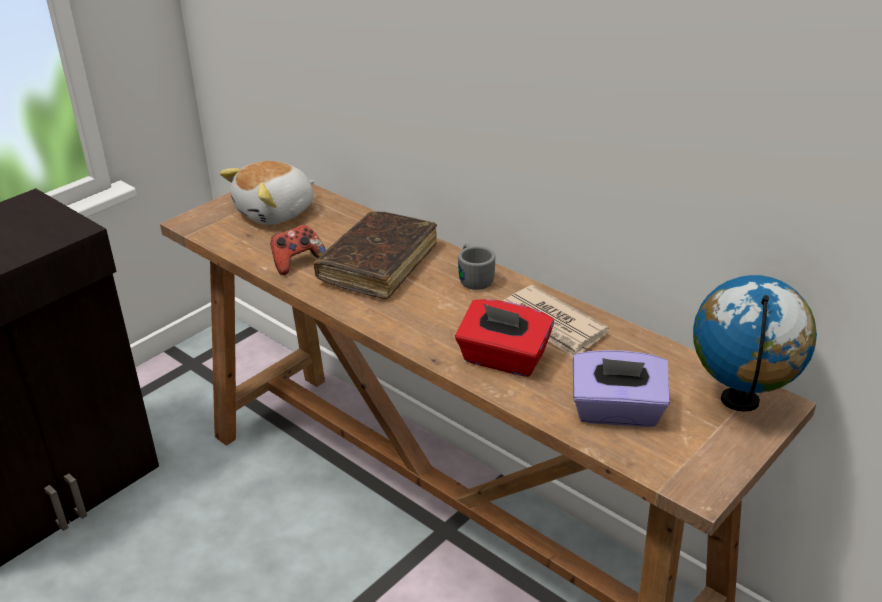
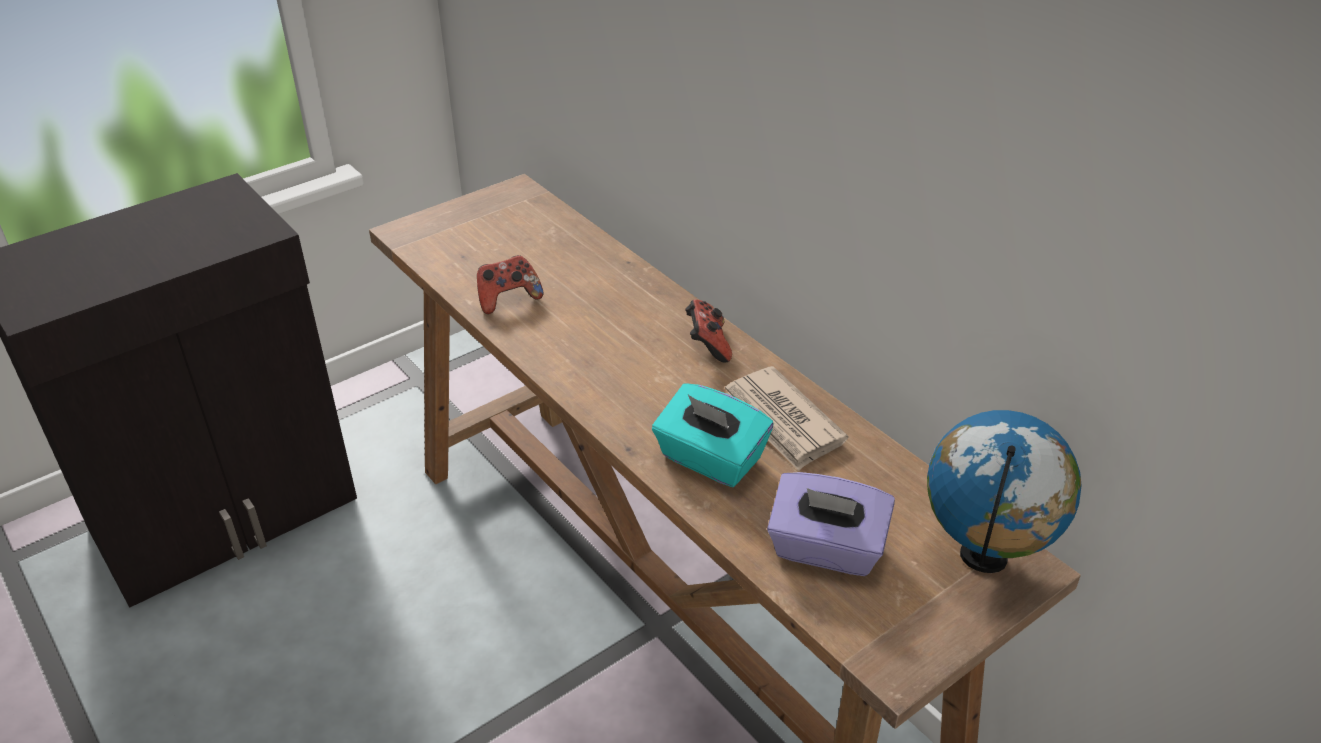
camera: 10 degrees right, 5 degrees up
(276, 213) = (503, 231): plush toy -> none
(378, 264) = (601, 314): brown book -> none
(473, 277) = (707, 345): grey mug -> game controller
(503, 359) = (710, 459): red tissue box -> turquoise tissue box

